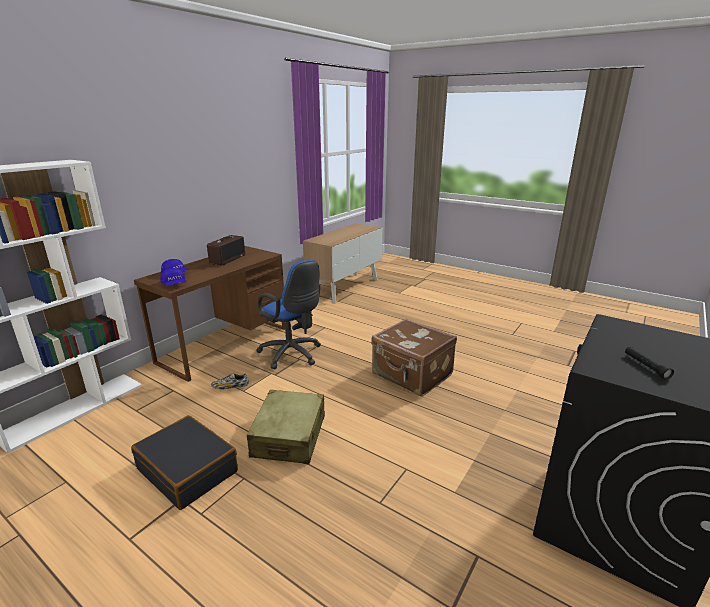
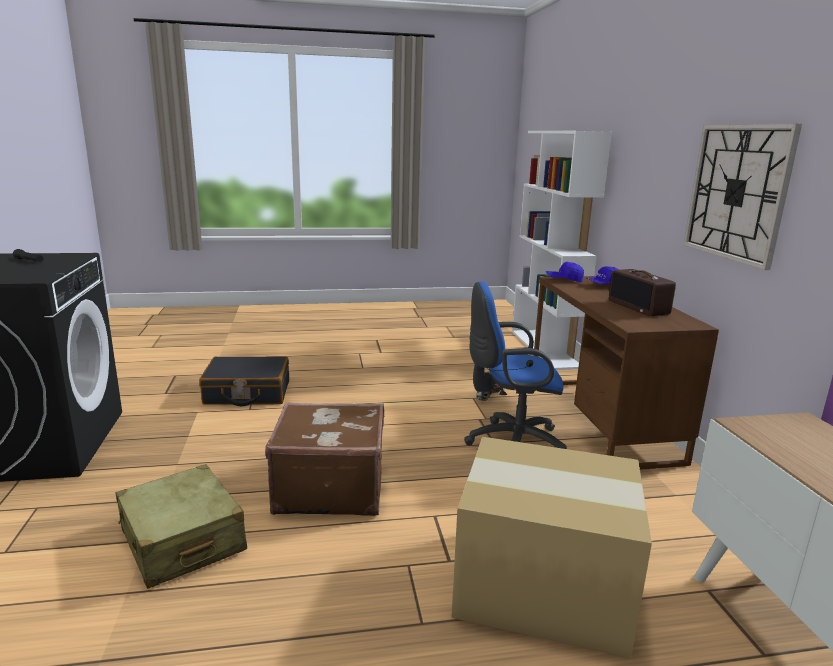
camera: 135 degrees right, 5 degrees down
(188, 470) = (403, 358): black suitcase -> black suitcase (247, 393)
(225, 179) = (737, 192): none -> wall clock
(289, 436) = (372, 391): beige suitcase -> beige suitcase (182, 541)
(379, 317) = (545, 586): none -> cardboard box

